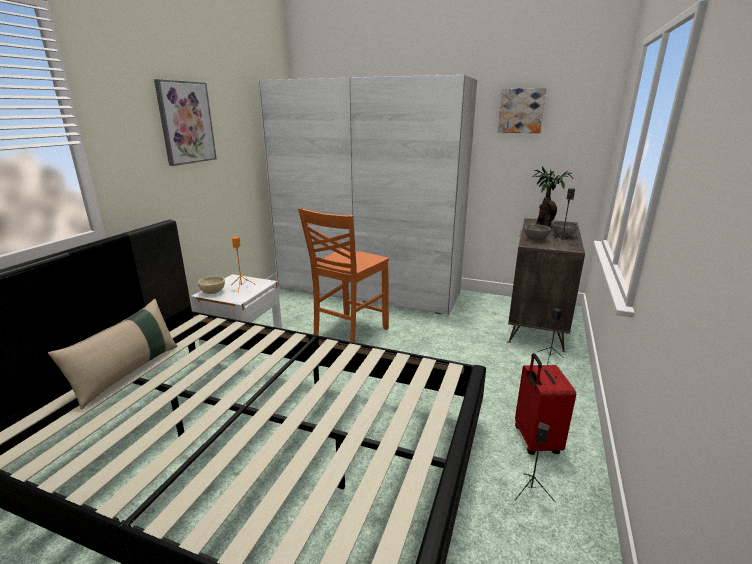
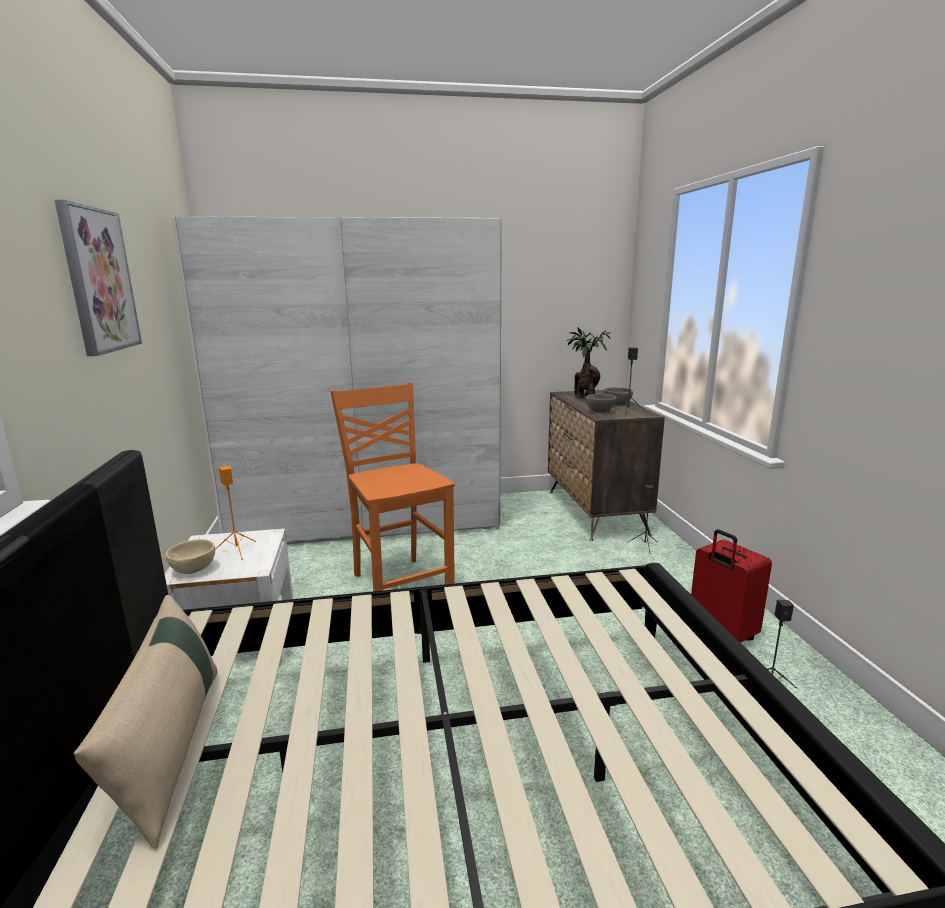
camera: 30 degrees left, 5 degrees down
(349, 334) = (400, 584): orange chair -> orange chair turned 150 degrees clockwise
(521, 110) = (533, 265): picture -> none

